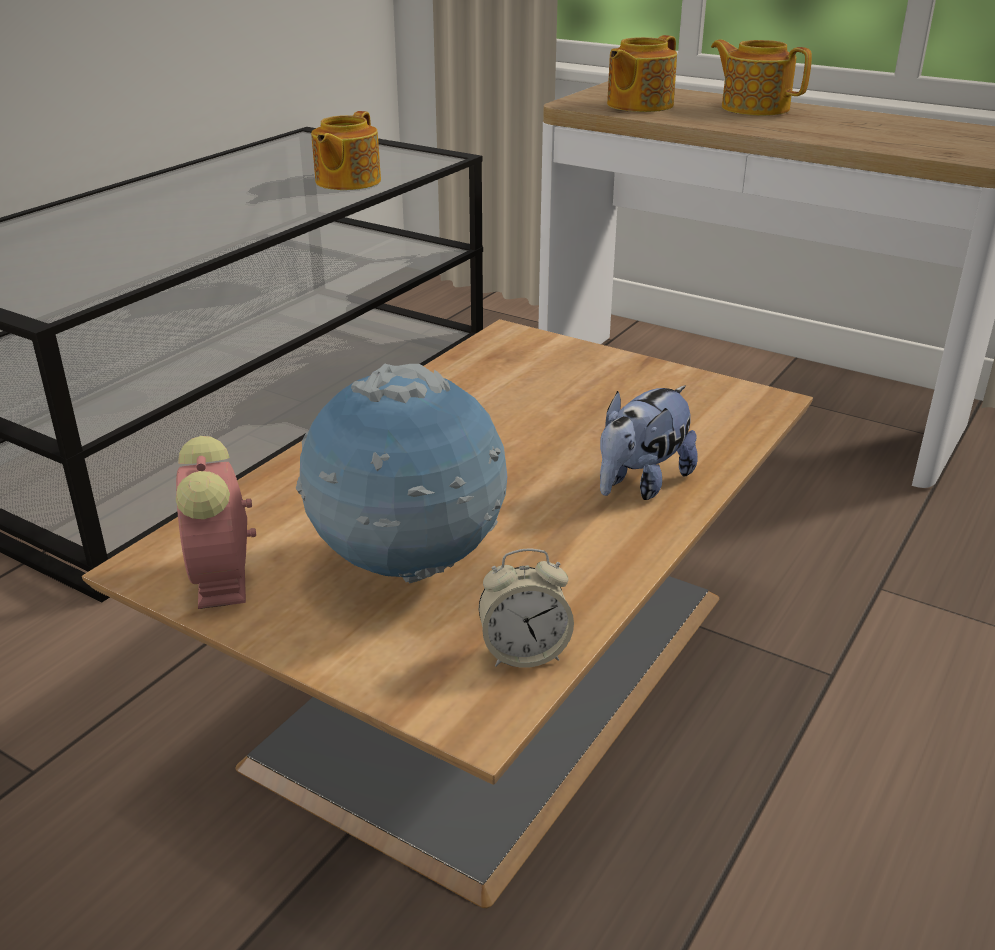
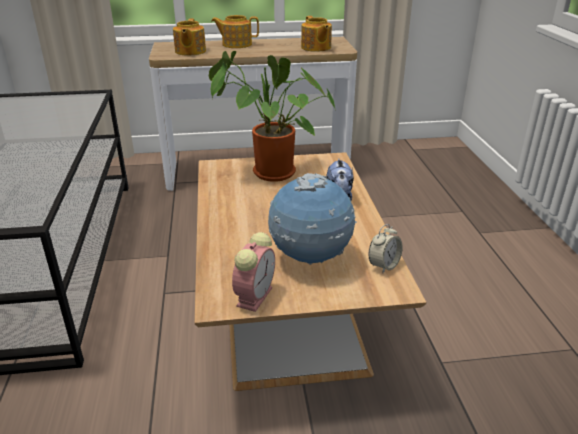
camera: 40 degrees left, 0 degrees up
(223, 581) = (255, 295): alarm clock -> alarm clock turned 105 degrees counterclockwise
(346, 181) = (66, 117): teapot -> teapot (316, 48)
(582, 384) = (269, 174): none -> potted plant

